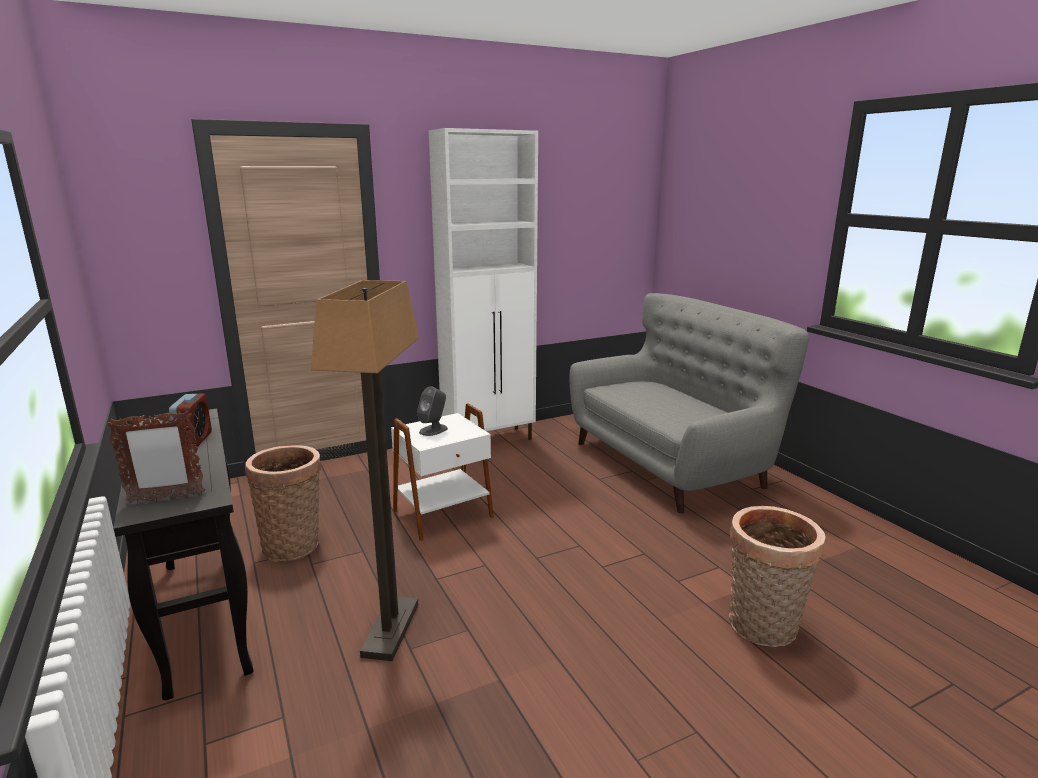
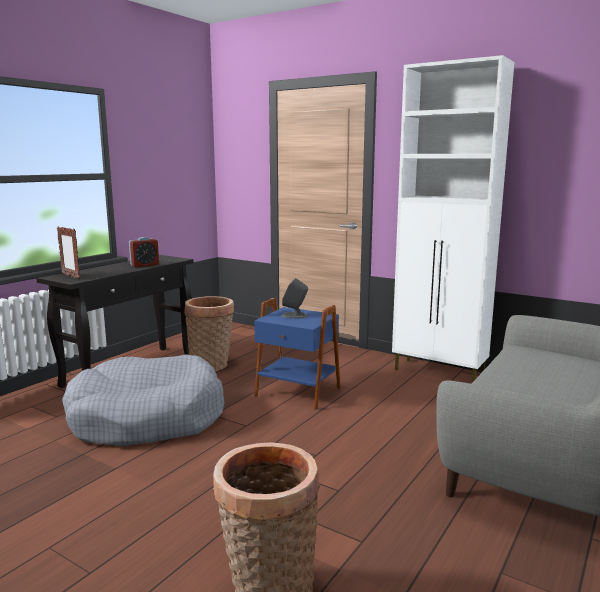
camera: 60 degrees right, 5 degrees down
(390, 629) = (147, 418): floor lamp -> grey dog bed
(444, 515) = (297, 392): white side table -> blue side table

